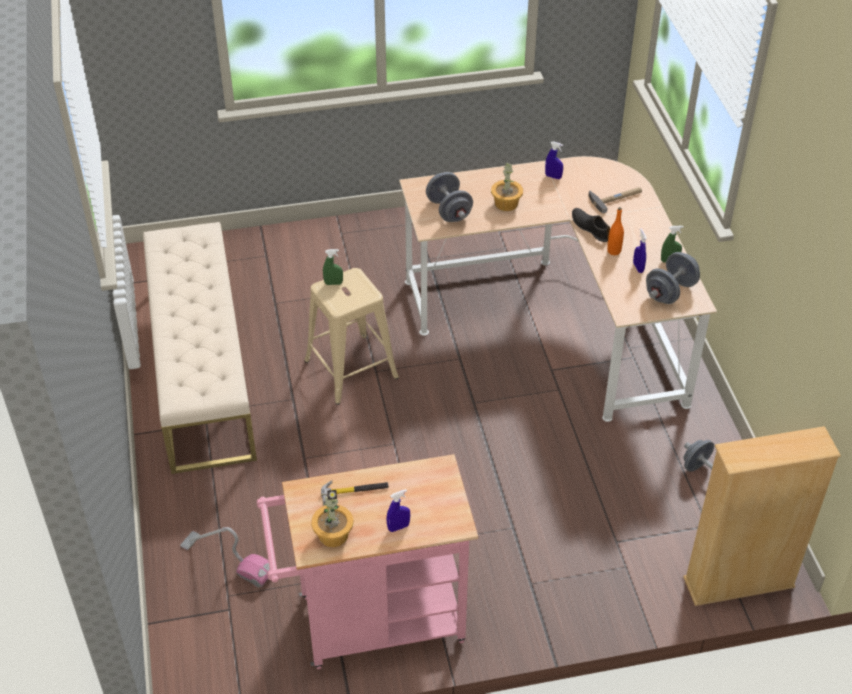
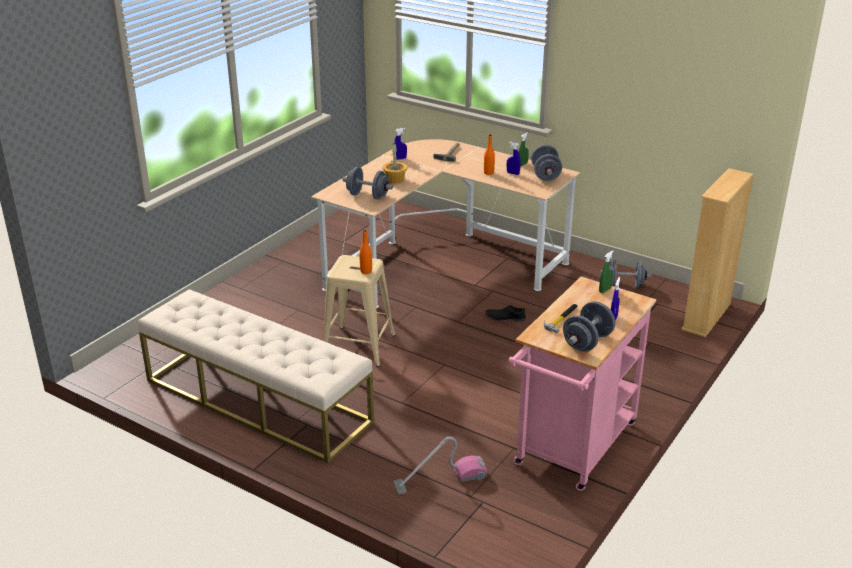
camera: 45 degrees left, 15 degrees down
(333, 283) = (340, 268): green spray bottle -> green spray bottle (605, 290)
(333, 534) = (587, 342): potted plant -> grey dumbbell
(348, 302) = (366, 271): none -> orange bottle
(590, 227) = (459, 169): black shoe -> black shoe (505, 317)

